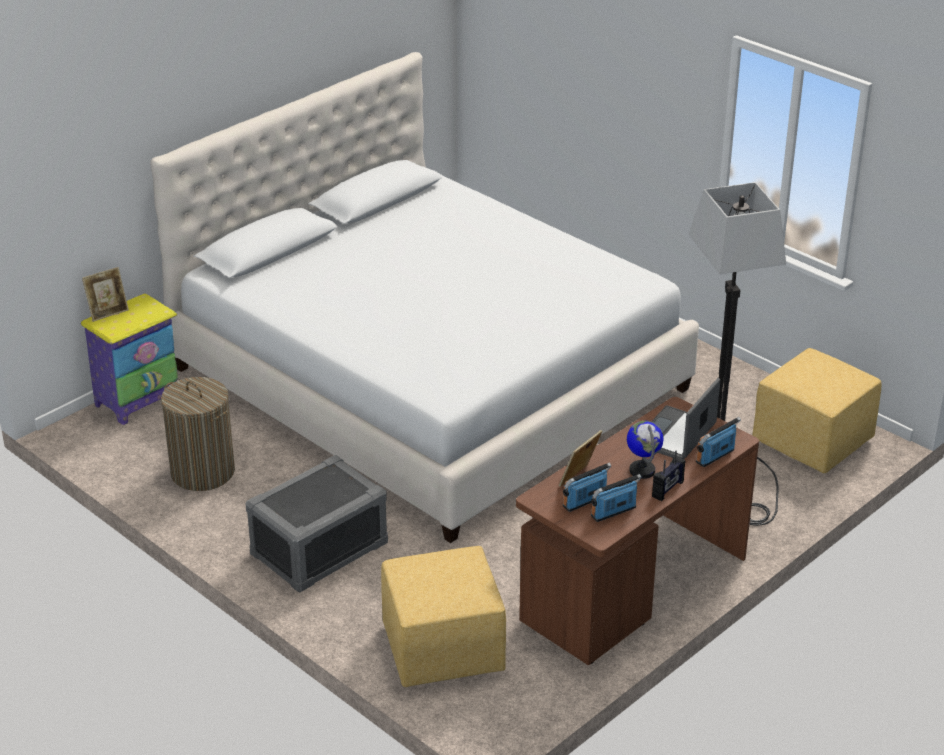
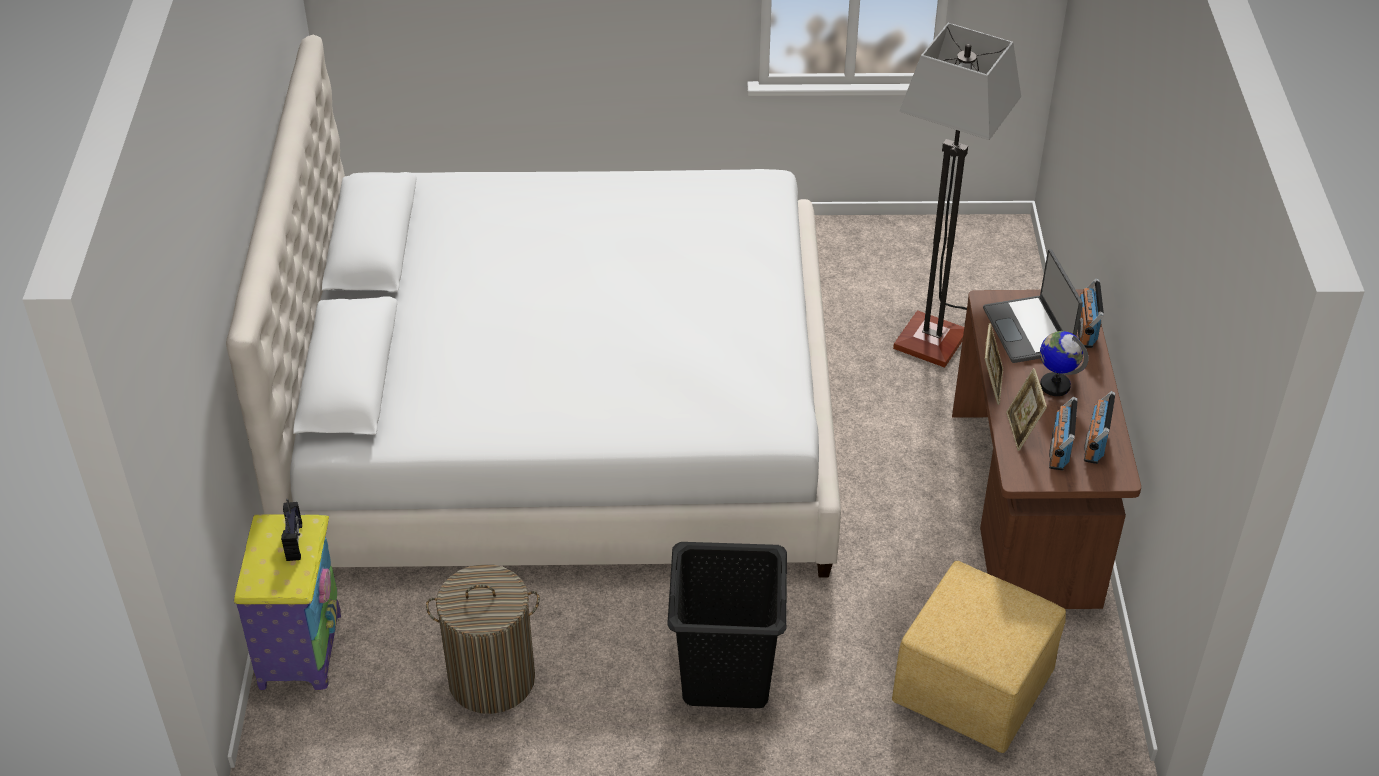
camera: 45 degrees left, 10 degrees up
(108, 312) = (251, 567): picture frame -> picture frame (990, 385)
(319, 550) = (727, 675): grey storage box -> black laundry basket
(668, 489) = (1100, 390): radio -> radio (295, 542)
(811, 441) = (965, 263): yellow ottoman -> none

